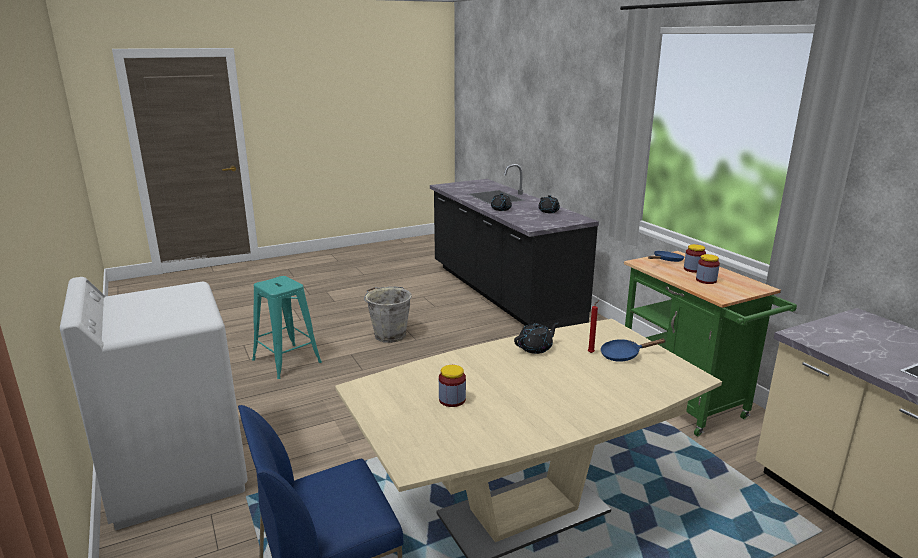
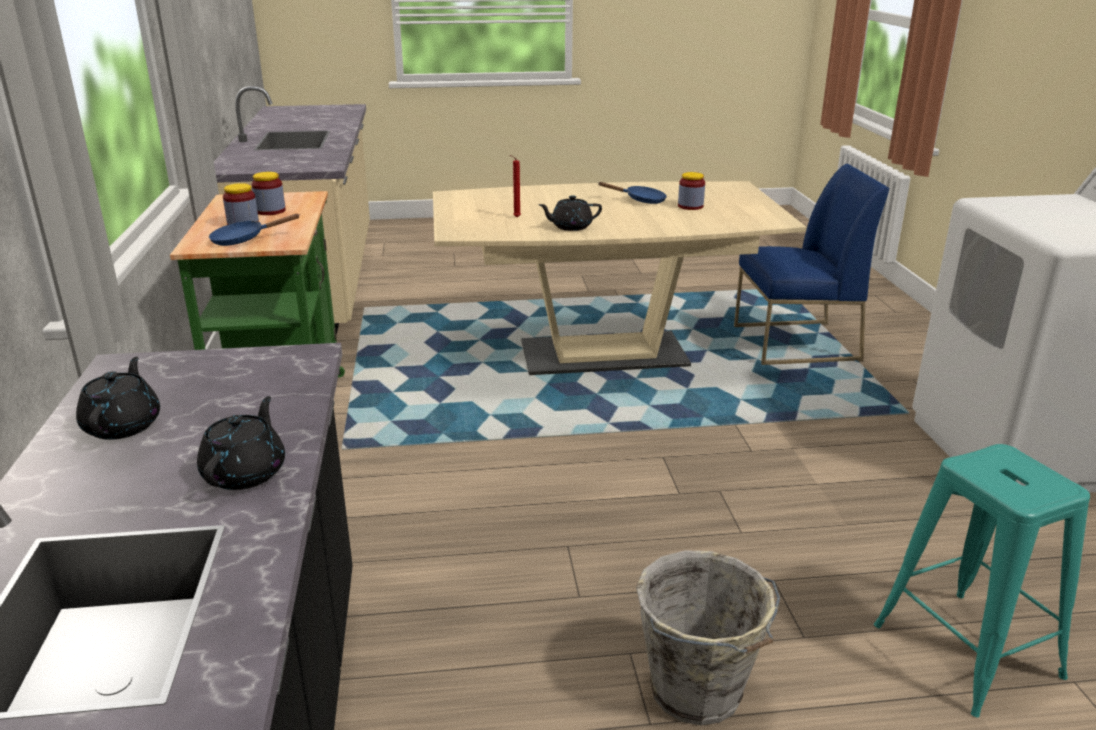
camera: 160 degrees left, 5 degrees up
(624, 355) = (486, 212): blue frying pan -> blue frying pan (641, 200)

